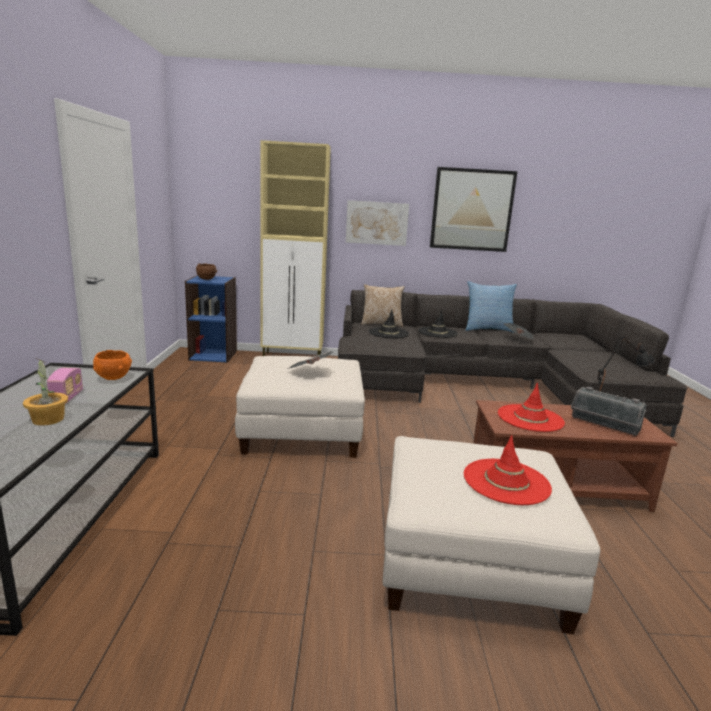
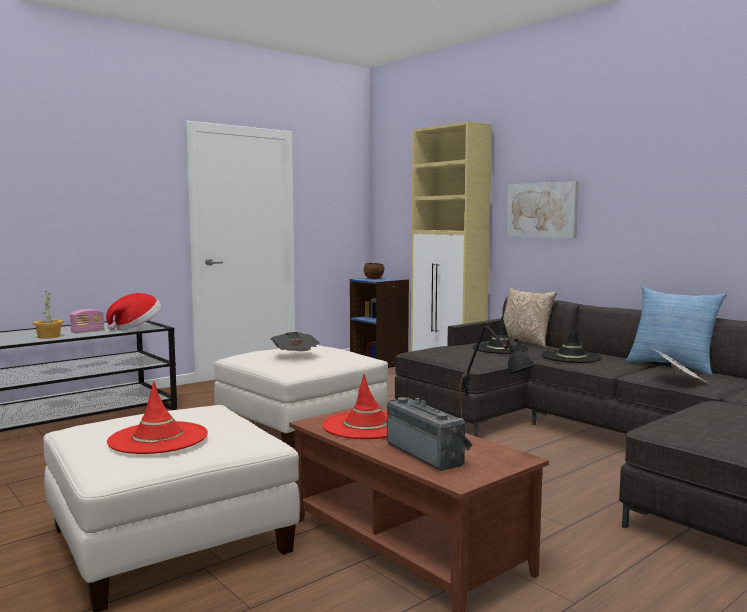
camera: 50 degrees right, 10 degrees down
(113, 378) = (136, 328): orange bowl -> hat
(472, 210) = (664, 180): picture -> none
(603, 425) = (428, 454): radio -> radio turned 150 degrees clockwise

